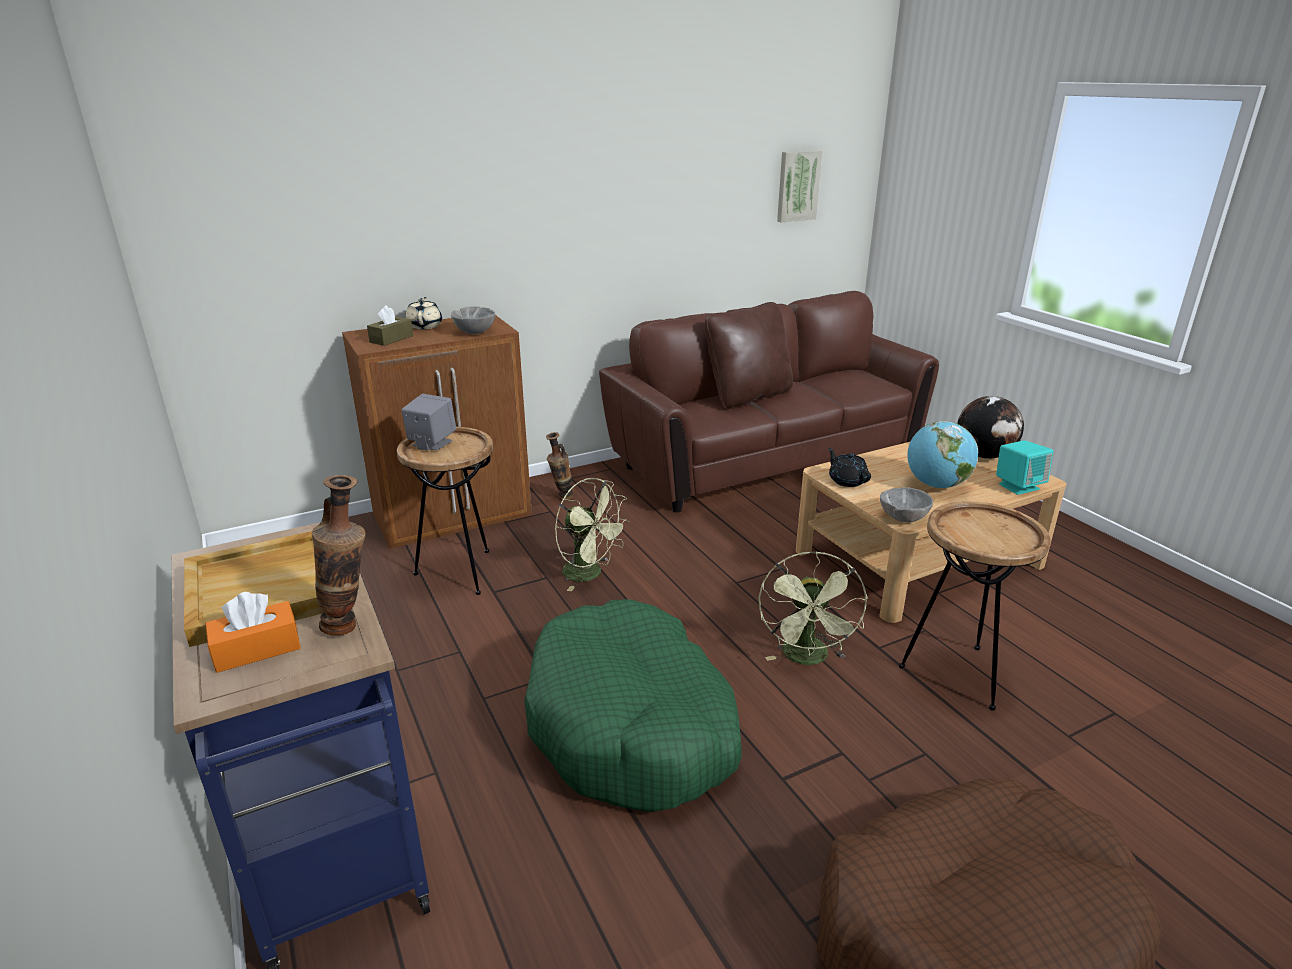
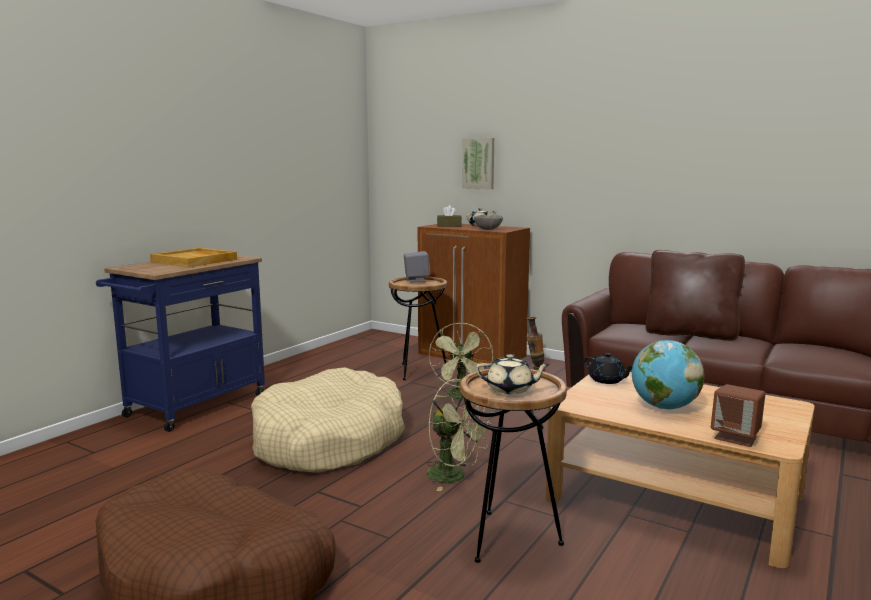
camera: 60 degrees right, 15 degrees down
(257, 649) = (153, 266): orange tissue box -> none
(351, 626) = (175, 269): vase -> none
(632, 725) = (328, 441): green dog bed -> beige dog bed
(797, 186) = (835, 159): picture -> picture (479, 163)
(807, 658) = (454, 477): green fan -> green fan turned 120 degrees counterclockwise
(847, 480) = (607, 380): black teapot -> black teapot turned 105 degrees clockwise
(903, 518) = (574, 403): grey bowl -> none
(984, 455) = (779, 419): globe -> none
(1004, 534) = (510, 389): none -> beige teapot
(1018, 486) = (736, 437): turquoise speaker -> brown speaker

